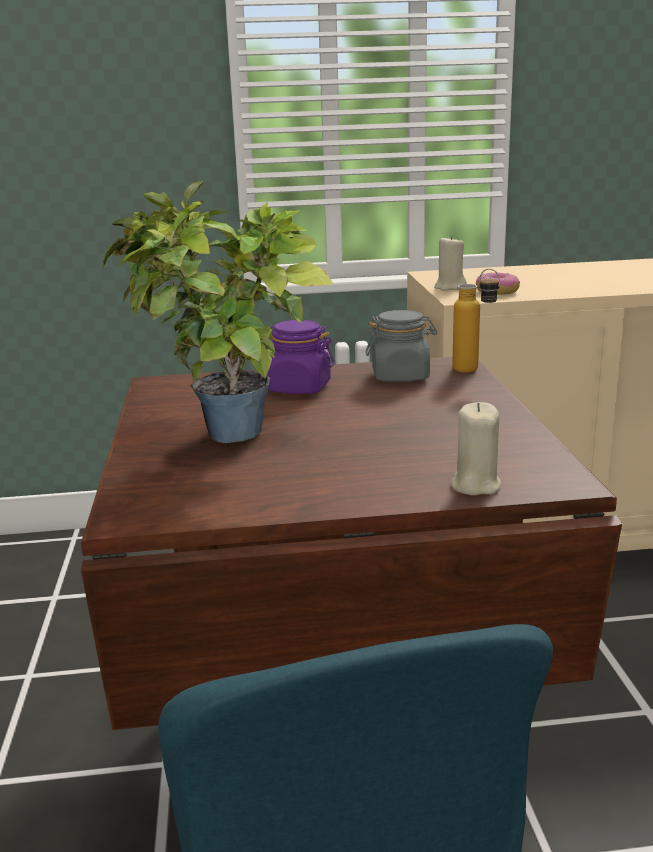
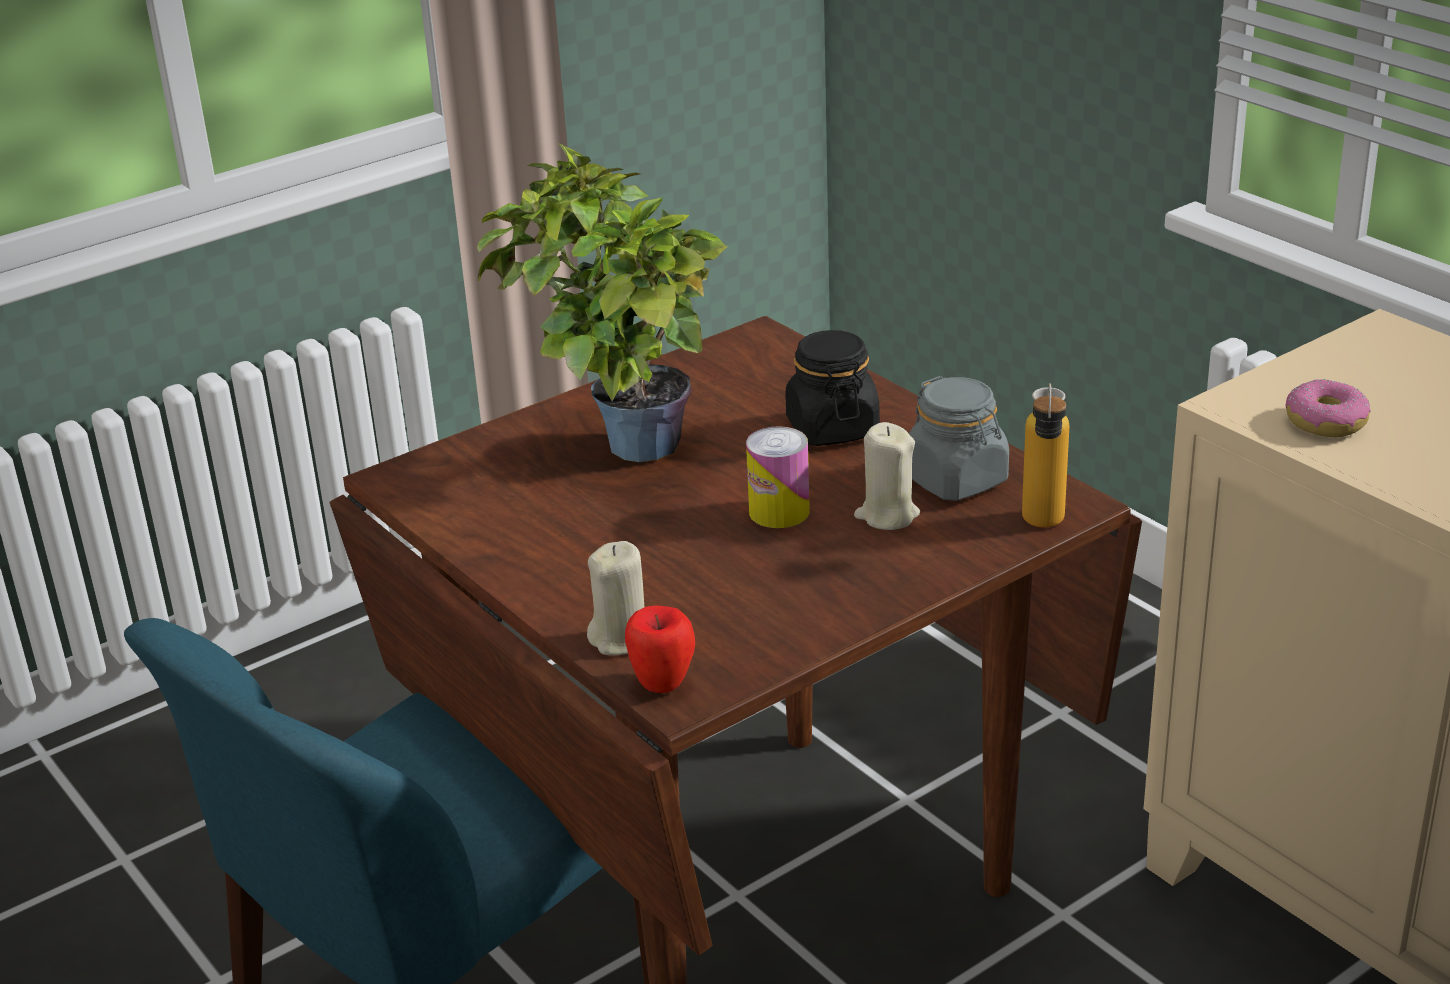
camera: 60 degrees right, 10 degrees up
(298, 388) = (832, 428): purple jar -> black jar
(374, 417) = (779, 512): none -> can
(449, 287) = (1302, 376): beige candle -> beige candle (887, 515)
(546, 484) = (662, 683): none -> apple

